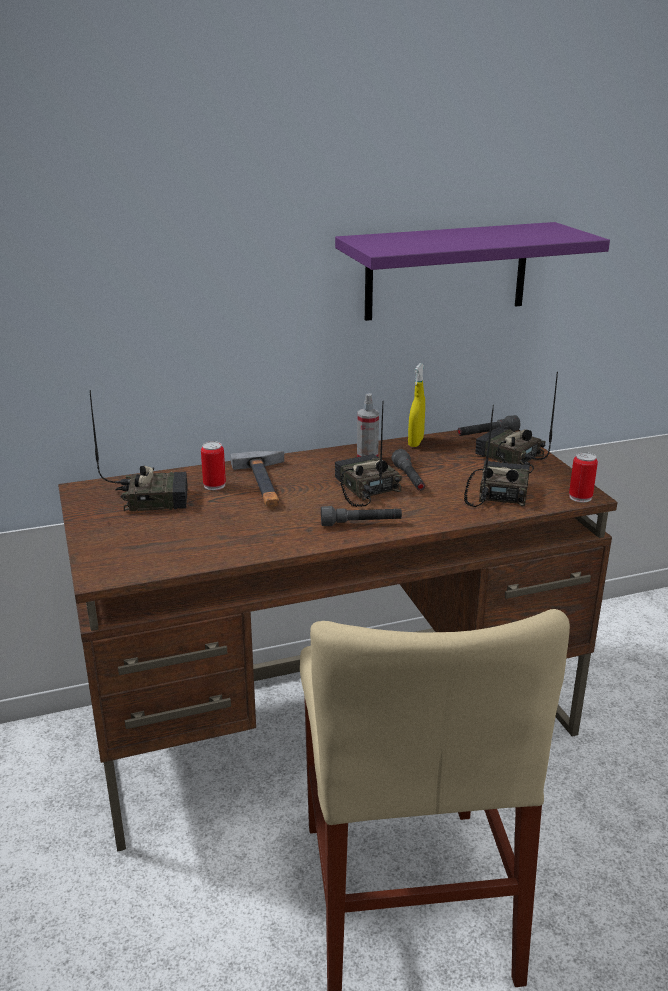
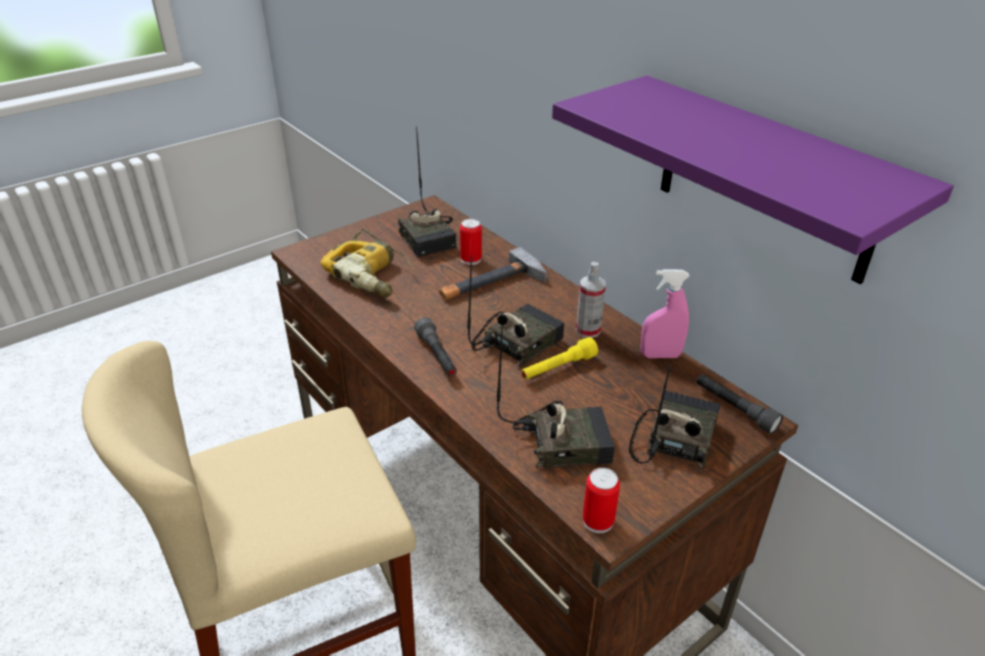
camera: 70 degrees right, 10 degrees up
(192, 537) = (372, 273): none -> power drill
(409, 479) = (558, 368): grey flashlight -> yellow flashlight
(415, 442) = (660, 355): yellow spray bottle -> pink spray bottle

